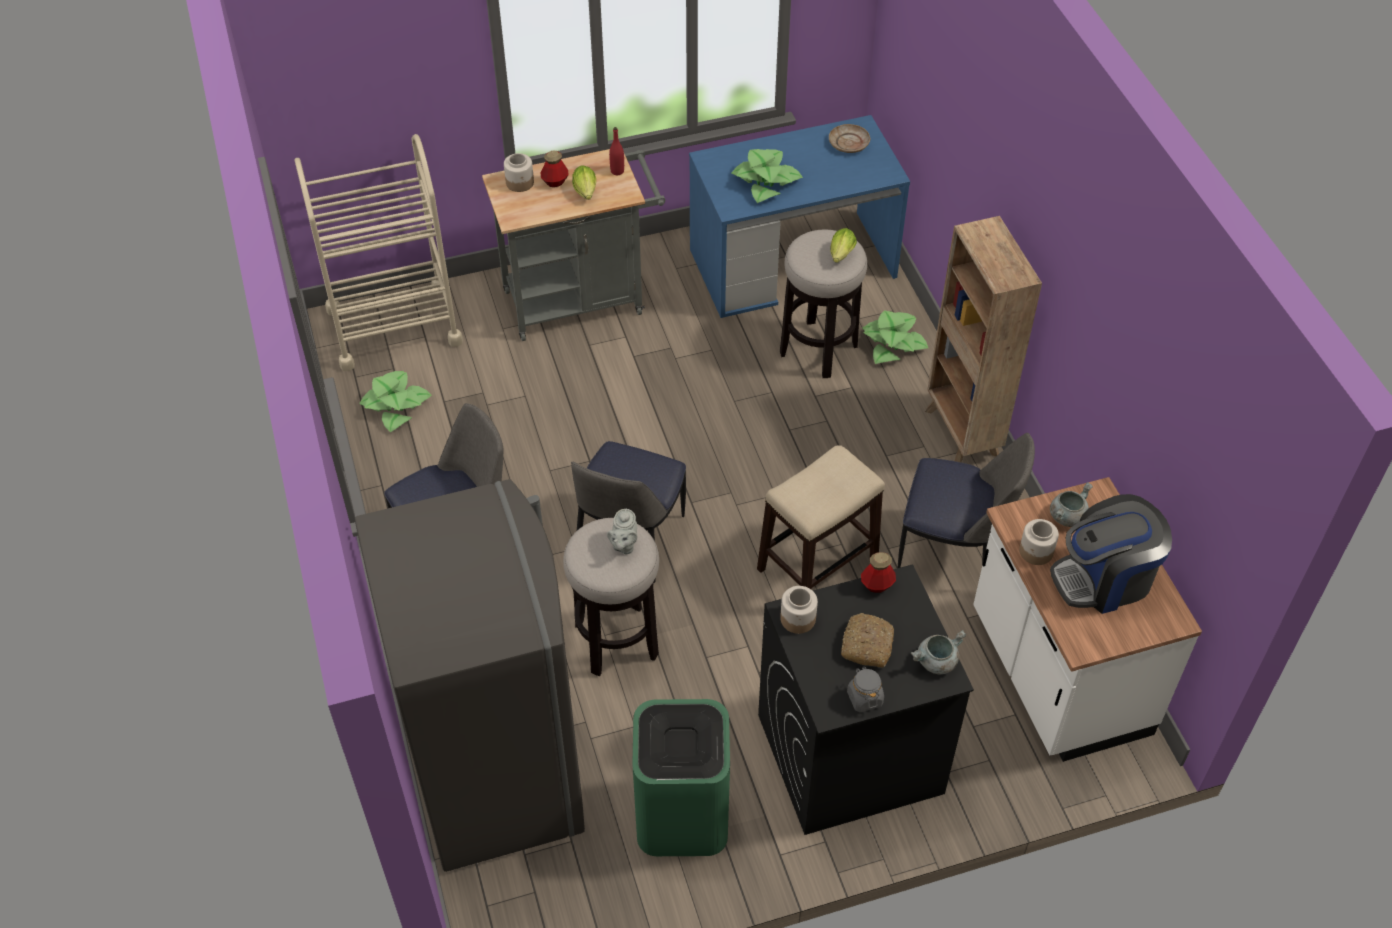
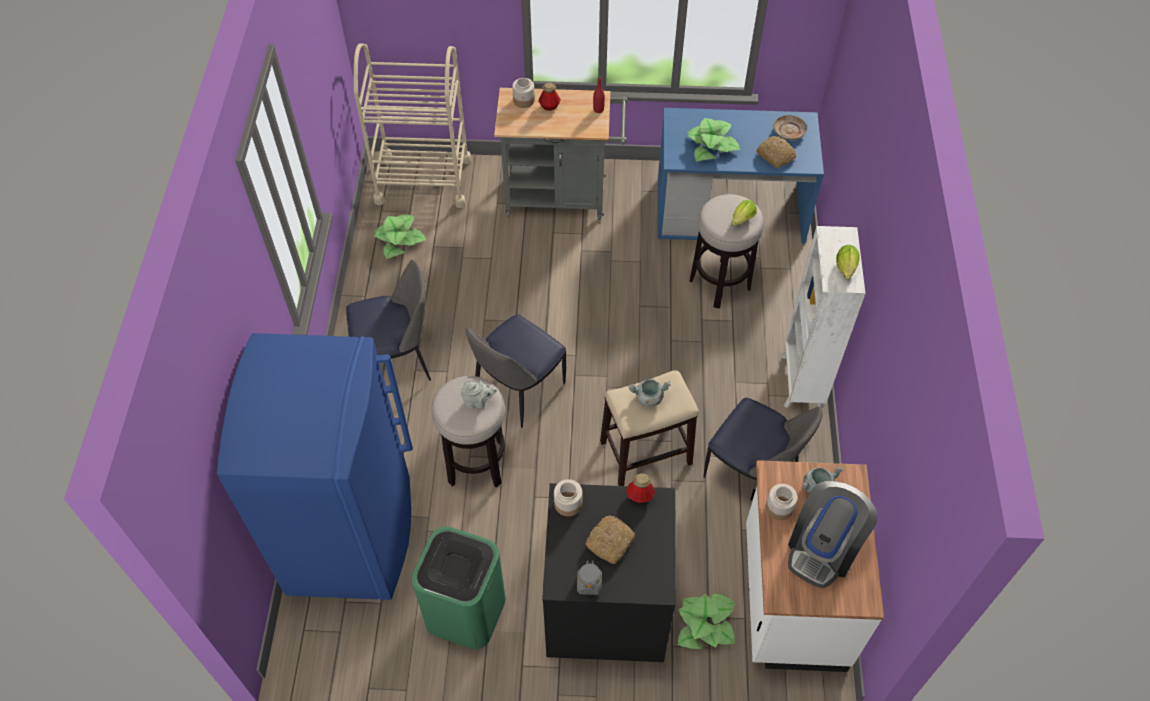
camera: 20 degrees right, 5 degrees up
(497, 772) = (352, 534): grey fridge -> blue fridge
(586, 193) = (567, 121): lettuce -> lettuce (845, 270)
(624, 545) = (478, 401): grey teapot -> grey teapot turned 120 degrees counterclockwise
(846, 174) = (776, 155): none -> bread
(893, 343) = (779, 294): potted plant -> potted plant (705, 624)
(936, 662) = (656, 573): grey cooking pot -> grey cooking pot (648, 398)
(962, 434) = (801, 382): brown bookcase -> white bookcase
(1104, 579) = (823, 548): coffee machine -> coffee machine turned 60 degrees counterclockwise

